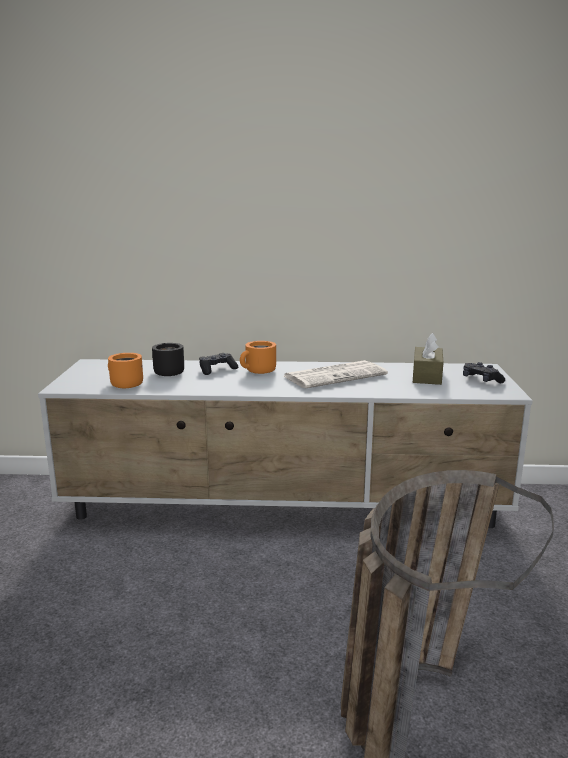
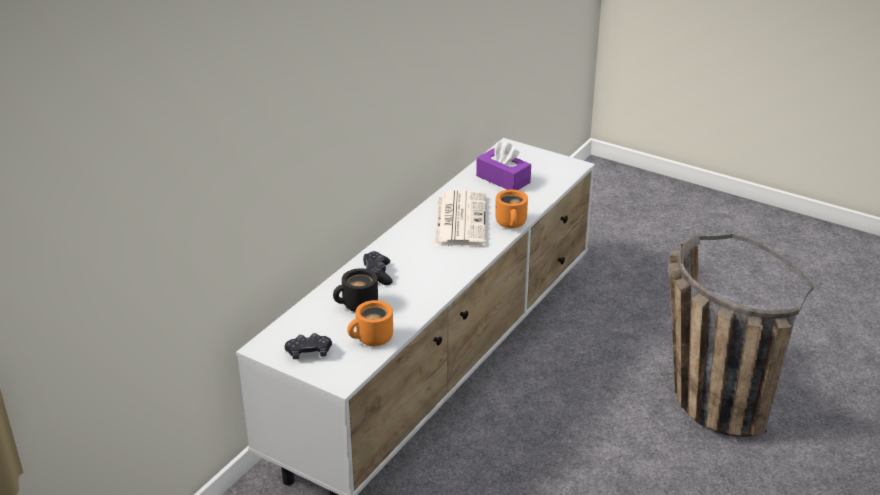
camera: 60 degrees left, 15 degrees up
(259, 372) = (409, 253): orange mug -> orange mug (512, 223)
(427, 375) = (503, 179): brown tissue box -> purple tissue box
(481, 380) = (536, 162): black game controller -> black game controller (309, 352)

